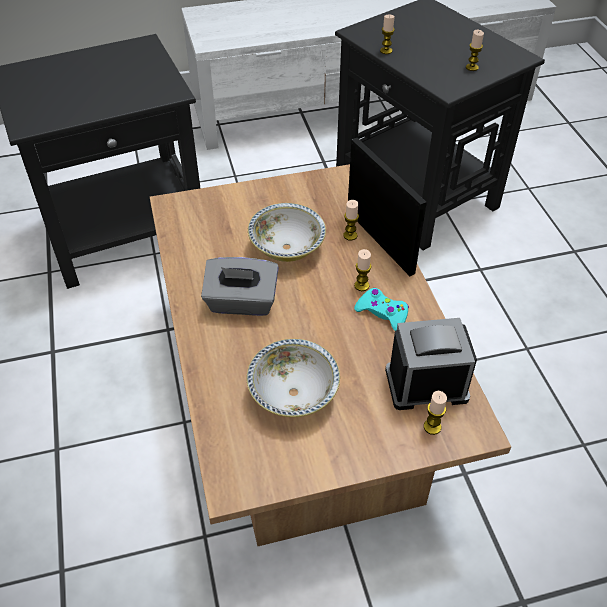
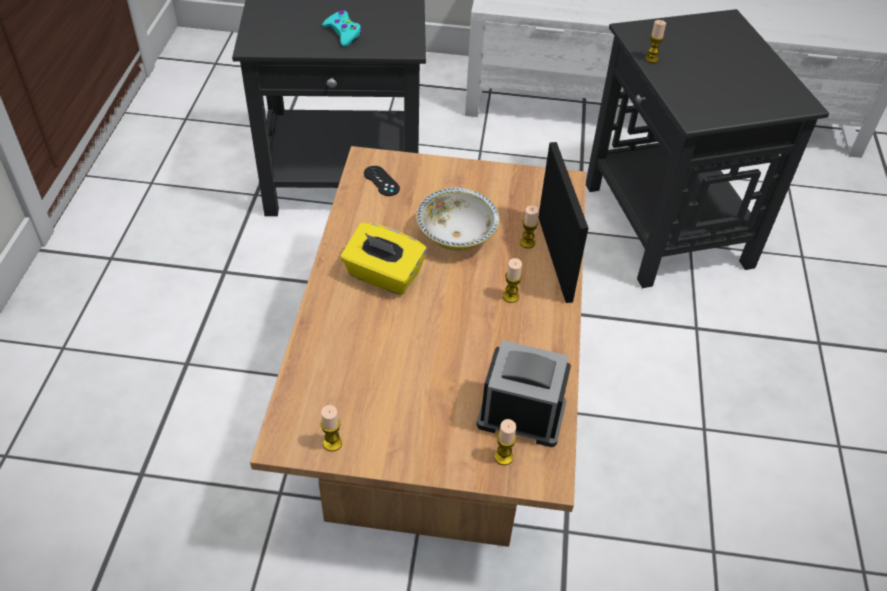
camera: 20 degrees right, 0 degrees up
(194, 220) = (381, 181): none -> black game controller
(241, 303) = (383, 275): grey tissue box -> yellow tissue box
(293, 394) = (386, 378): bowl -> none
(382, 313) = (516, 330): turquoise game controller -> turquoise game controller (343, 33)
(472, 67) = (737, 100): candle -> candle (332, 443)

